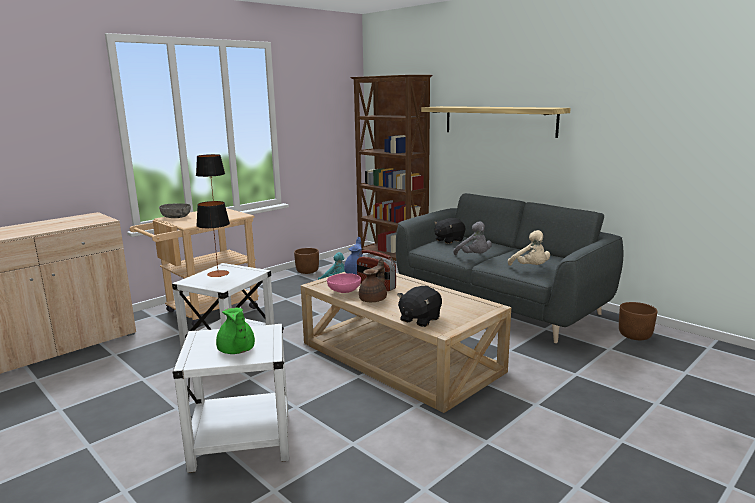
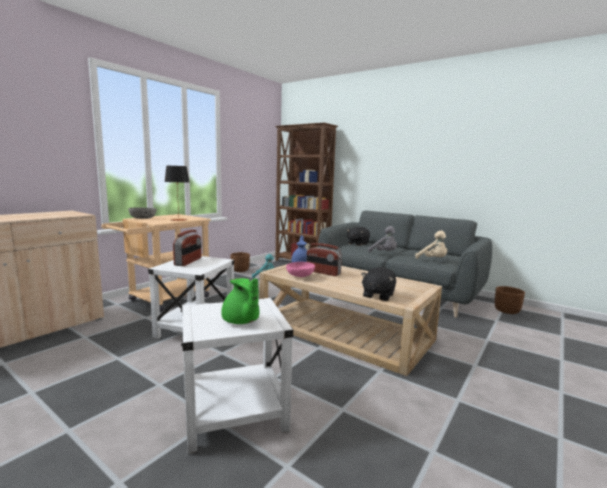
camera: 10 degrees left, 5 degrees down
(218, 274) = (188, 262): table lamp -> radio
(374, 299) = (329, 281): brown teapot -> none
(498, 120) = (390, 158): shelf -> none

